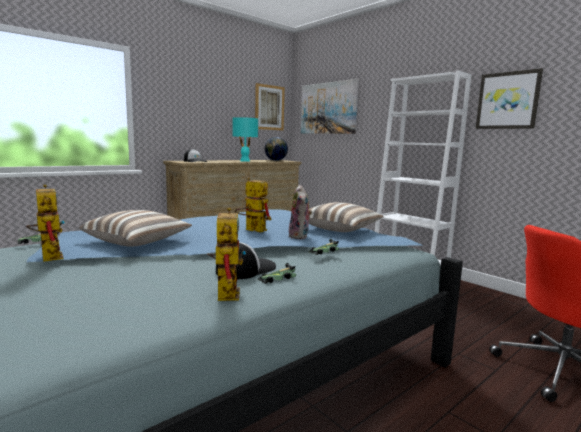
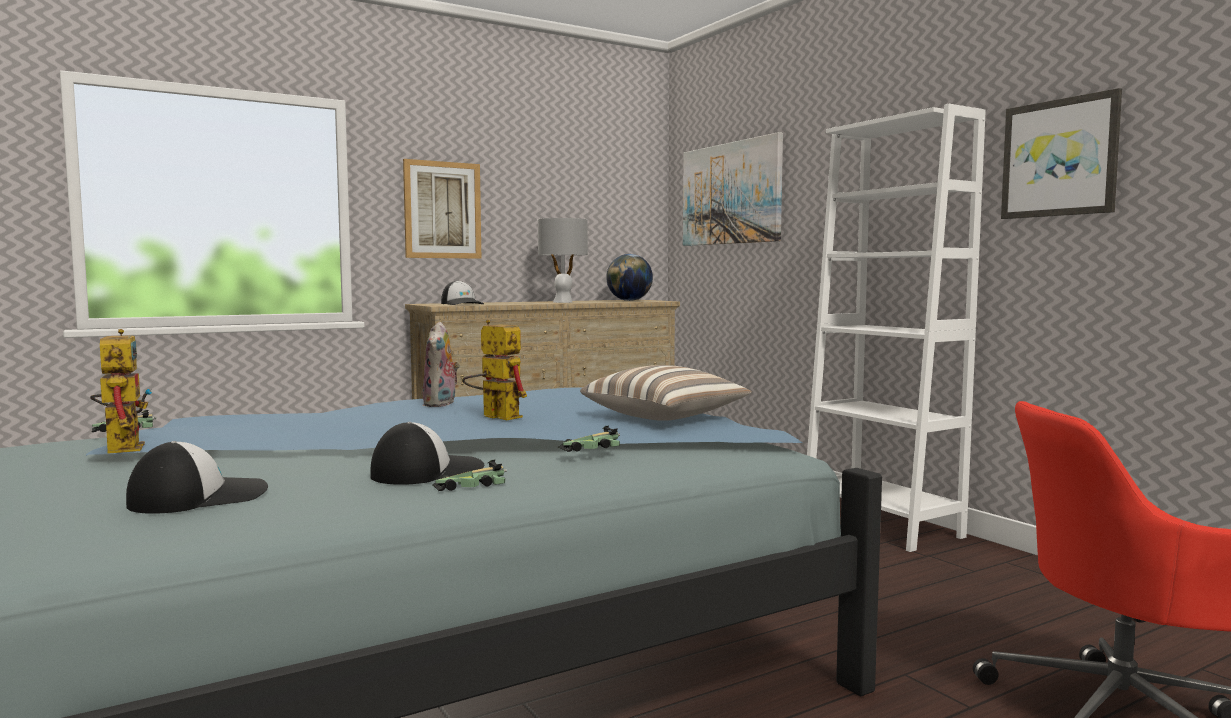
camera: 10 degrees right, 5 degrees down
(124, 294) = (199, 497): none -> cap
(138, 242) = (282, 433): pillow -> none
(225, 291) = (362, 500): toy robot -> none
(245, 161) = (563, 302): turquoise table lamp -> grey table lamp
(269, 107) = (619, 198): picture -> picture (442, 210)
(300, 236) = (574, 427): plush toy -> plush toy (441, 404)

